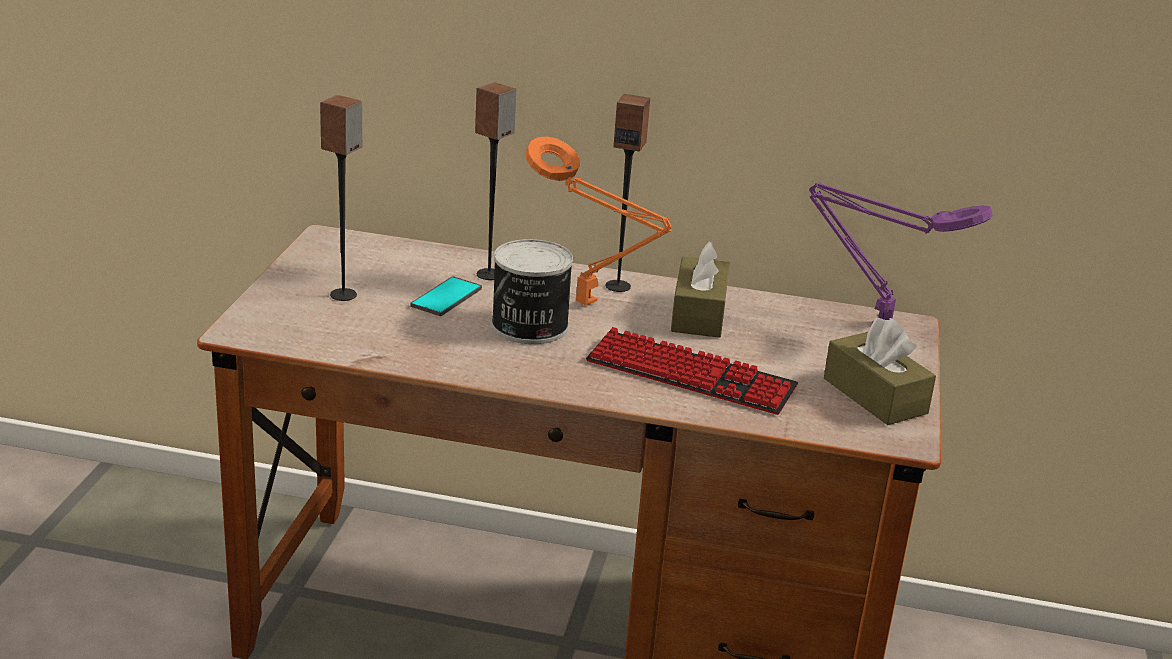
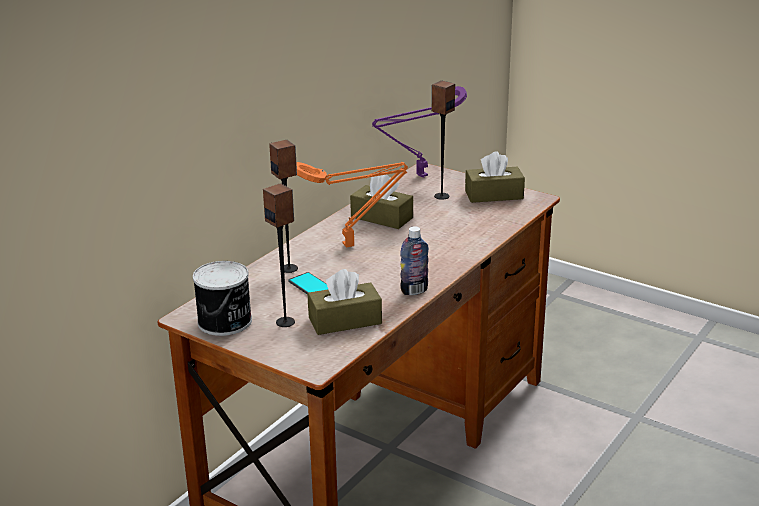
camera: 65 degrees left, 0 degrees up
(367, 332) = (345, 320): none -> brown tissue box
(482, 369) = (414, 291): none -> bottle
(529, 327) = (368, 268): can -> can (226, 322)
(618, 286) = (332, 232): speaker -> speaker (441, 196)
(690, 375) = (451, 234): keyboard -> none

